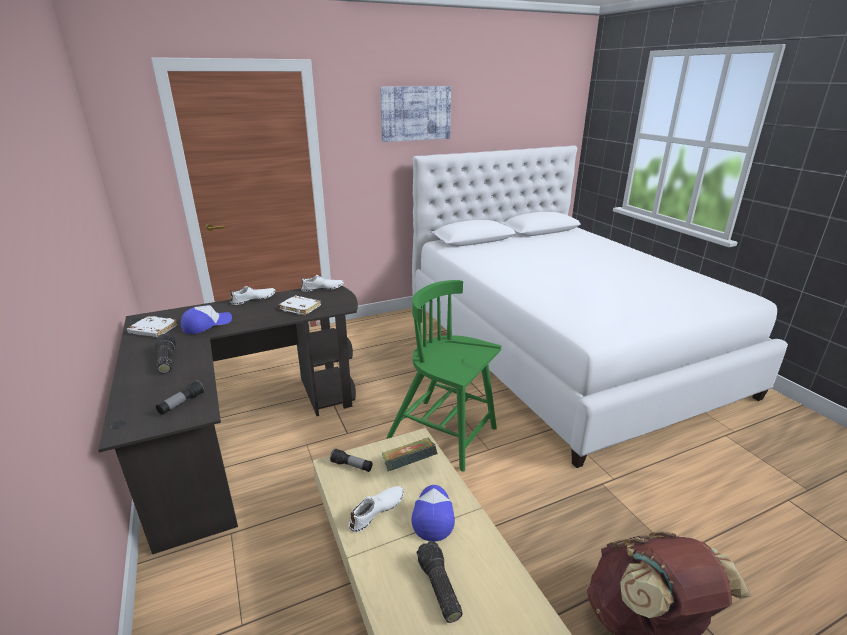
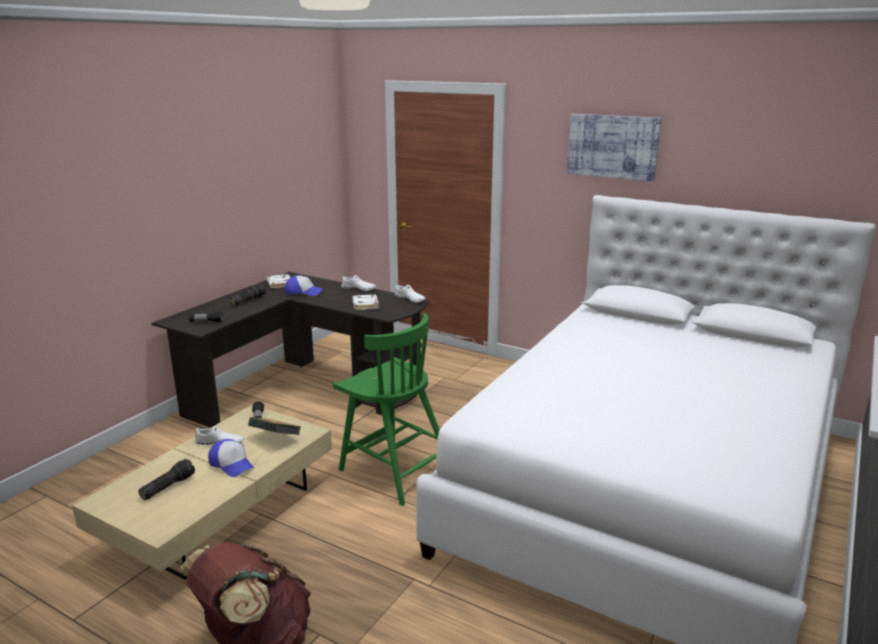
camera: 55 degrees right, 5 degrees down
(433, 515) = (232, 464): cap -> cap turned 75 degrees clockwise
(444, 434) = (394, 469): green chair -> green chair turned 135 degrees clockwise

